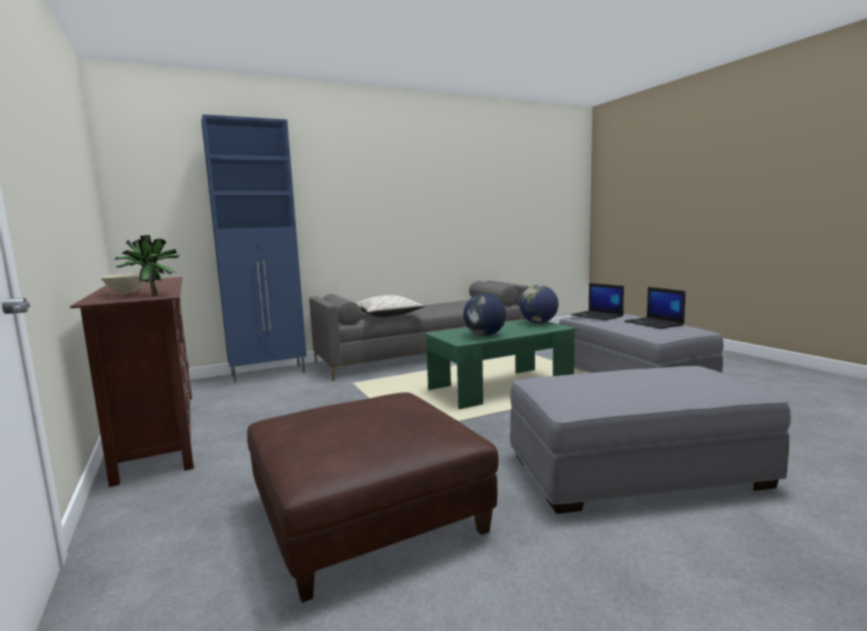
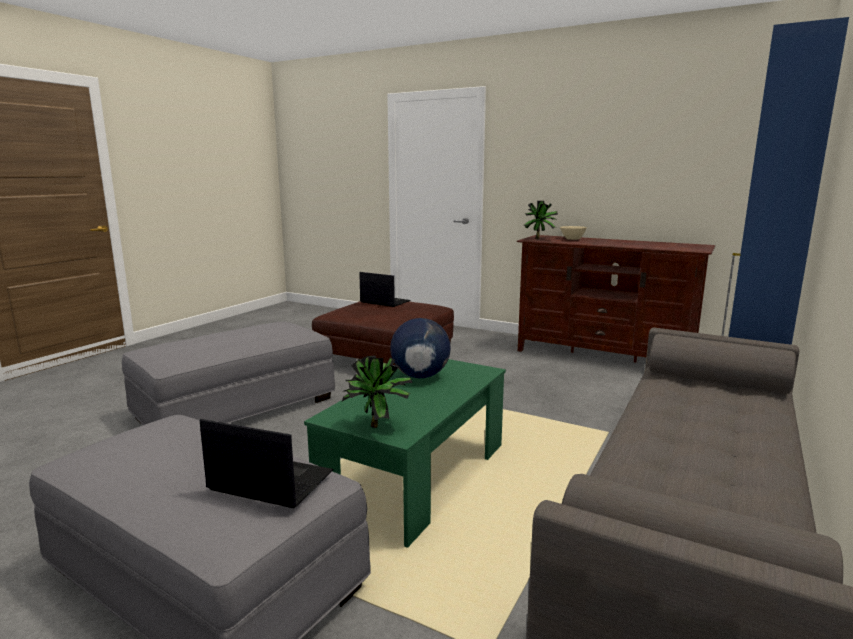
camera: 145 degrees right, 5 degrees up
(387, 315) = (678, 400): beige pillow -> none
(538, 323) = (379, 427): globe -> potted plant
(654, 323) = (151, 460): laptop -> laptop (384, 302)

